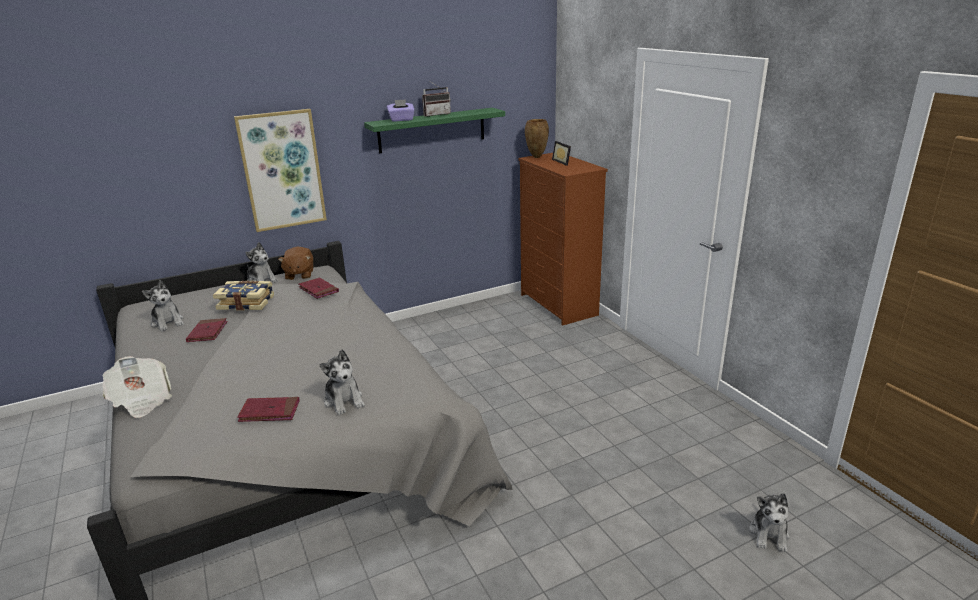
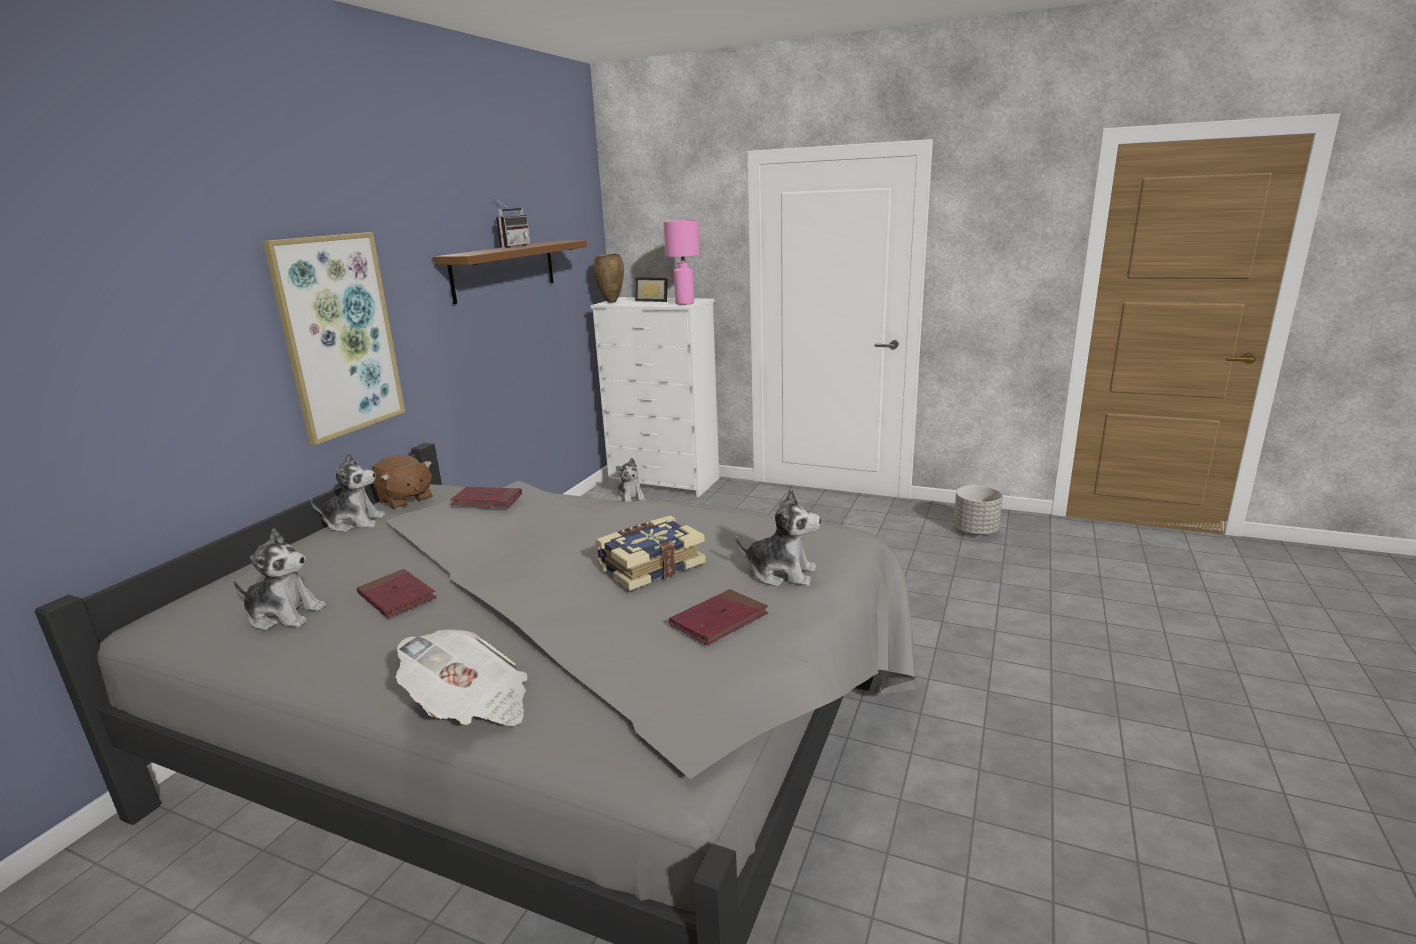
camera: 40 degrees left, 5 degrees down
(246, 303) = (398, 545): book -> book (650, 566)
(401, 120) = (484, 251): purple tissue box -> none
(432, 130) = (504, 270): green shelf -> brown shelf
(558, 305) = (665, 482): brown dresser -> white dresser
(572, 170) = (684, 303): none -> pink table lamp
(723, 442) = (975, 531): none -> grey planter
(769, 534) = (1103, 575): plush toy -> plush toy (631, 498)

